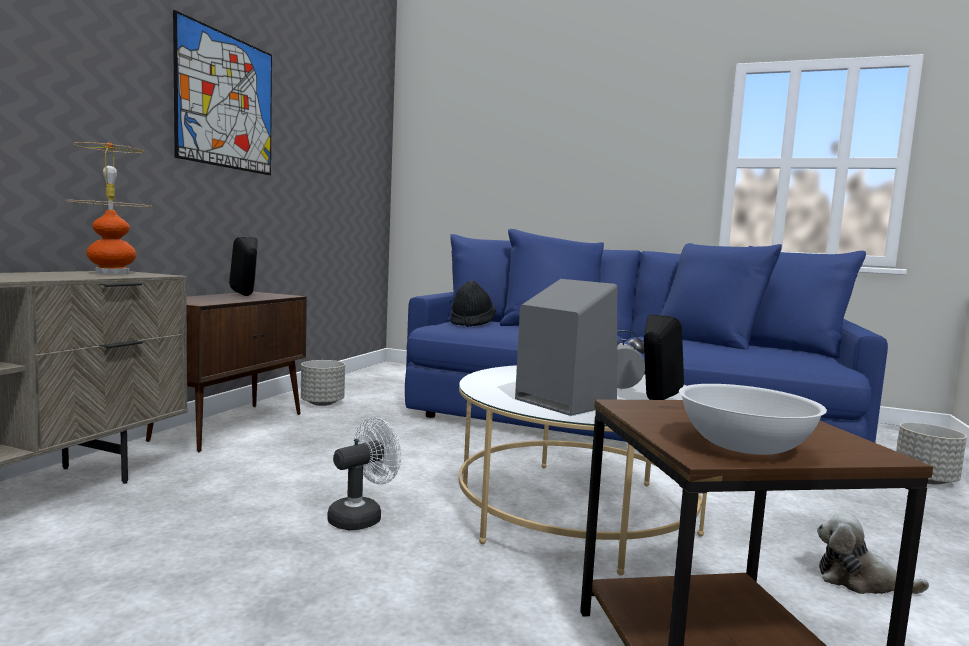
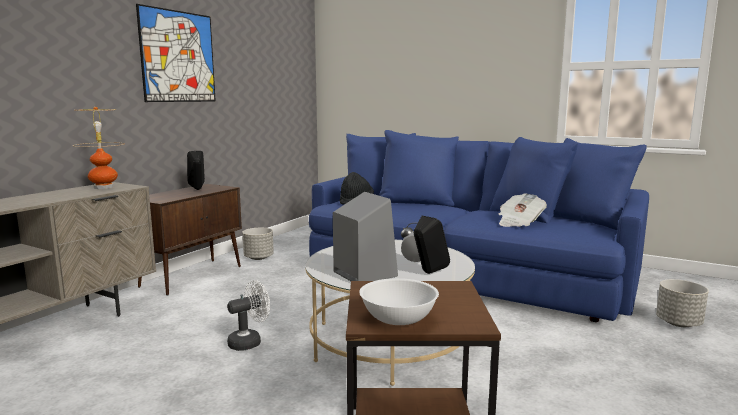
camera: 10 degrees right, 5 degrees up
(712, 348) = (519, 223): none -> newspaper
(860, 581) = (555, 396): plush toy -> none

